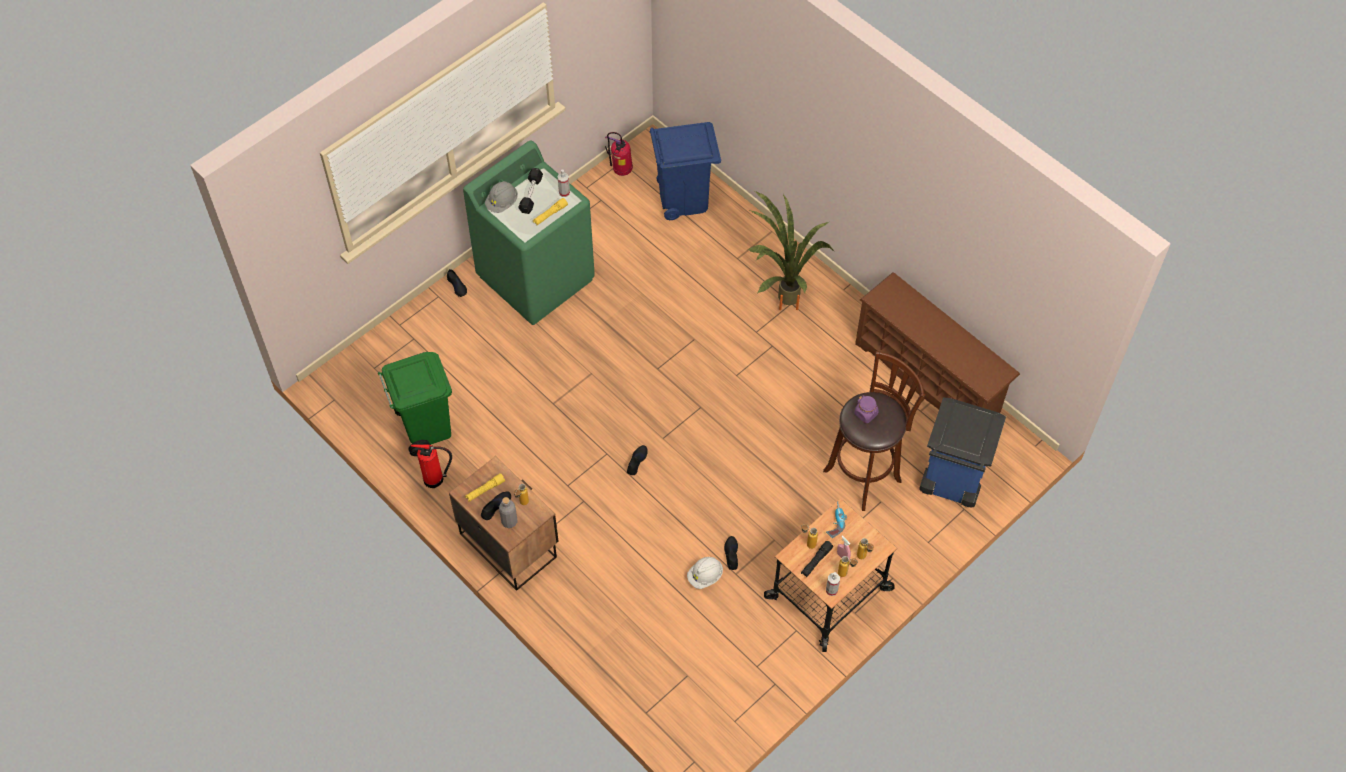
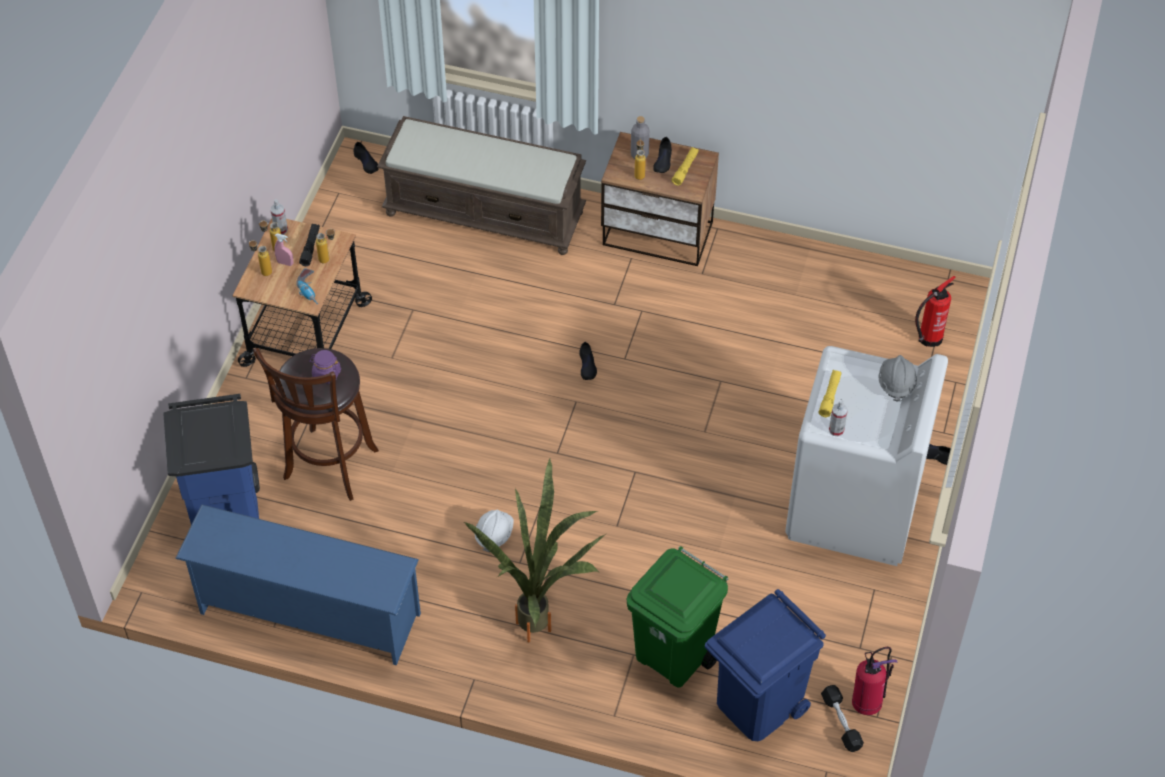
camera: 150 degrees right, 5 degrees down
(425, 428) = (831, 295): green trash can -> green trash can (674, 656)
(435, 479) = (778, 256): fire extinguisher -> fire extinguisher (928, 338)
(531, 194) = (872, 409): black dumbbell -> black dumbbell (841, 722)
(536, 277) = (854, 509): green washing machine -> white washing machine
(626, 635) = (486, 213): none -> brown bench
(705, 576) = (442, 293): white hard hat -> white hard hat (494, 534)
(731, 554) = (428, 324): black shoe -> black shoe (366, 162)
(929, 378) = (307, 615): brown shoe rack -> blue shoe rack

